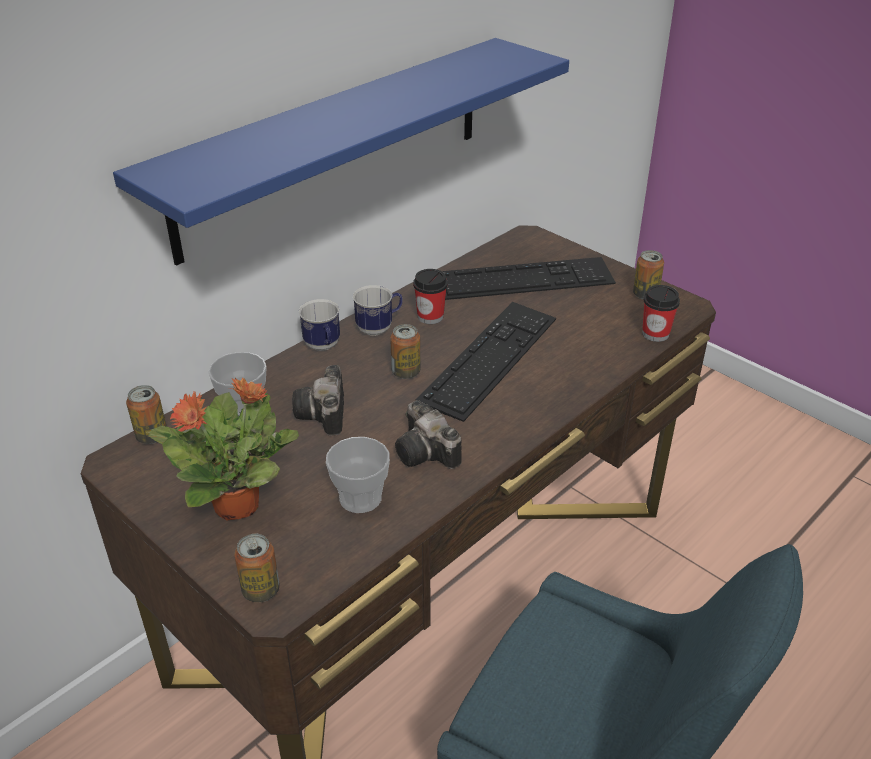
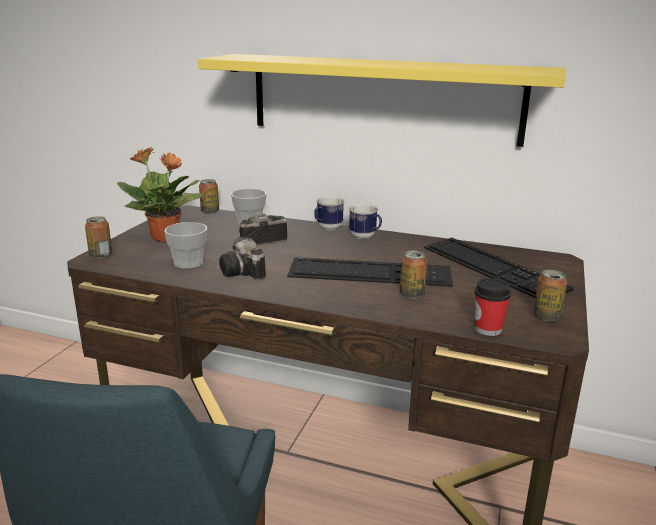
camera: 65 degrees right, 15 degrees down
(335, 145) = (383, 98): blue shelf -> yellow shelf
(406, 372) = (325, 252): can -> can (411, 294)
(428, 454) = (244, 272): camera -> camera turned 60 degrees counterclockwise
(430, 317) = (397, 248): cup -> none

